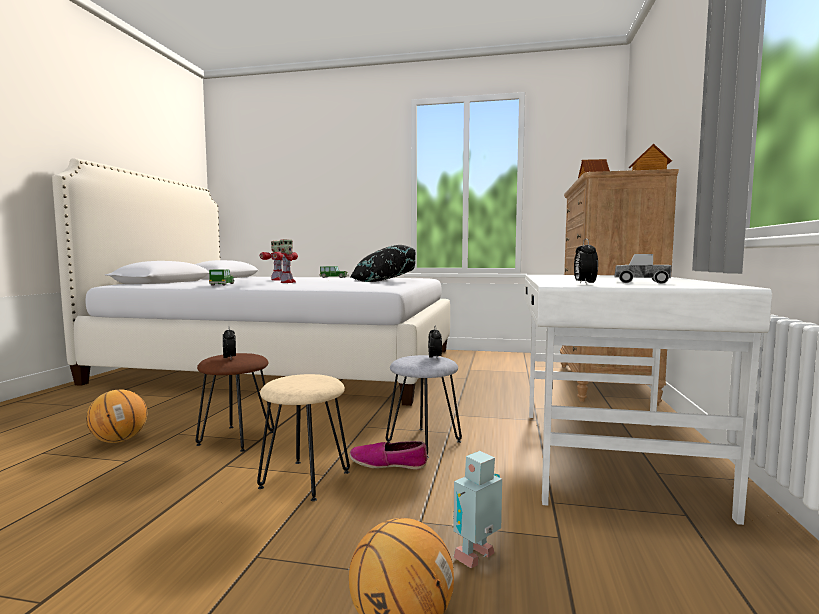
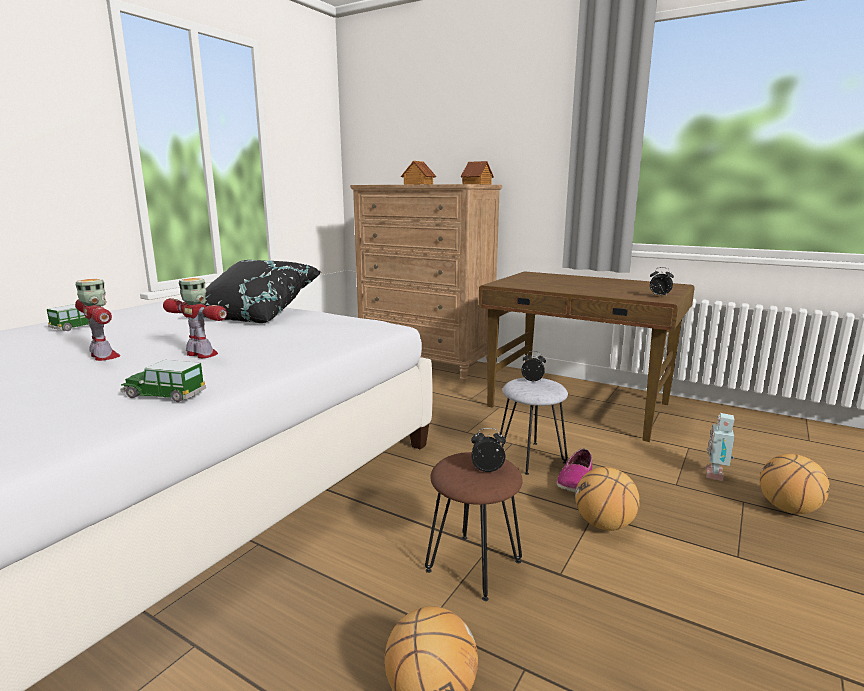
camera: 70 degrees left, 10 degrees up
(304, 480) = (604, 525): beige stool -> basketball
(477, 557) = (716, 475): toy robot -> toy robot turned 45 degrees clockwise
(606, 456) = (578, 406): white desk -> brown desk
(641, 282) = (641, 288): toy truck -> none

